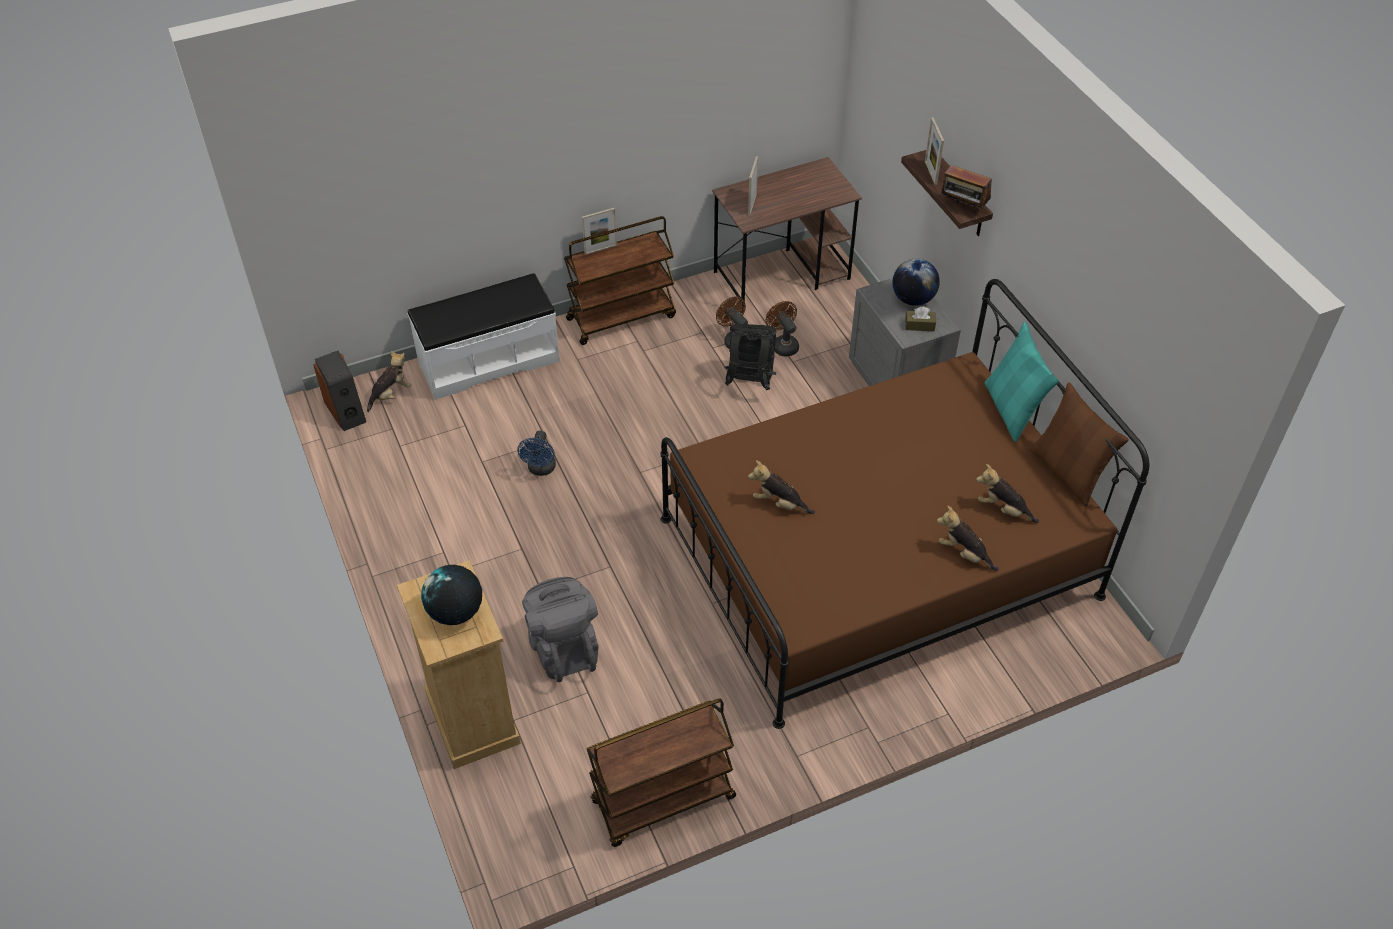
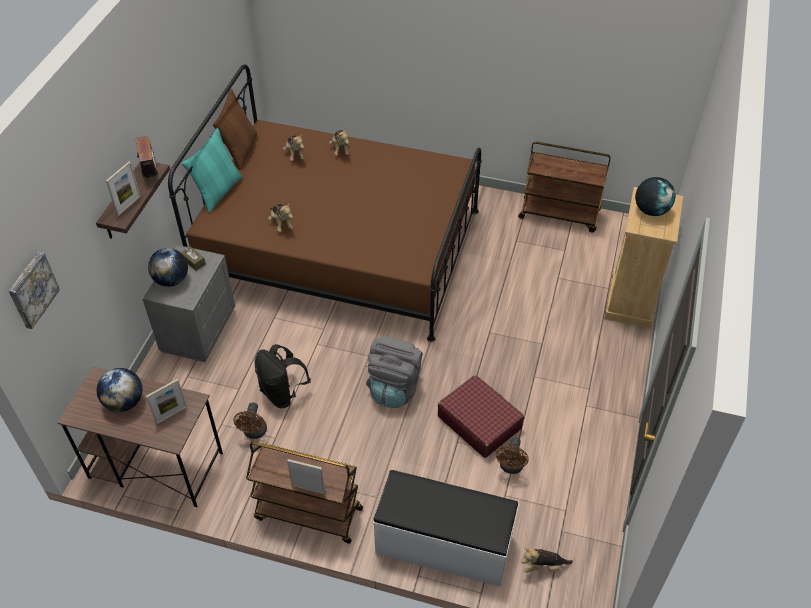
camera: 140 degrees left, 0 degrees up
(346, 411) = (589, 575): speaker -> none
(541, 469) = (479, 422): blue fan -> red suitcase
(564, 648) = (553, 306): grey backpack -> grey backpack (394, 387)
(779, 503) = (401, 221): plush toy -> plush toy (281, 223)
(783, 345) = (228, 406): brown fan -> brown fan (511, 467)
(799, 192) = (124, 402): none -> globe
(876, 65) = (32, 289): none -> picture

